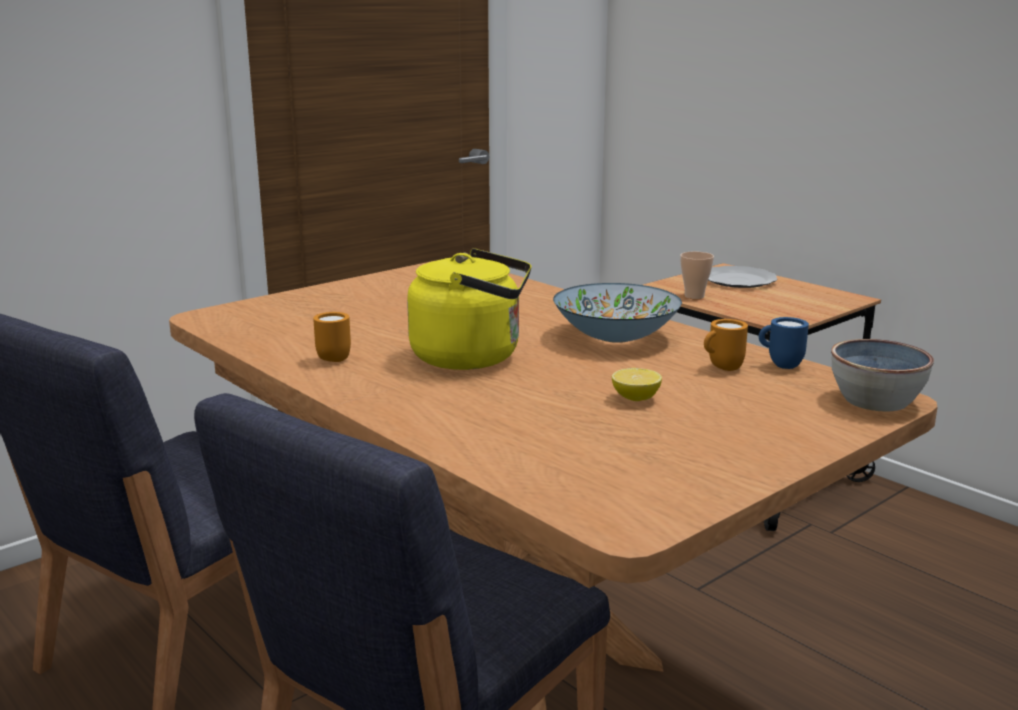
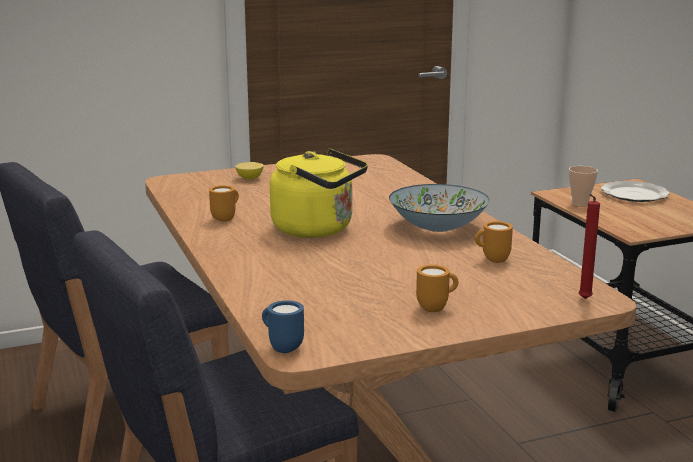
camera: 20 degrees right, 0 degrees up
(635, 398) = (401, 273): lemon -> lemon (249, 178)
(728, 437) = (436, 308): none -> orange mug
(780, 365) = (541, 263): blue mug -> blue mug (282, 347)
(875, 401) = (583, 299): bowl -> red candle

